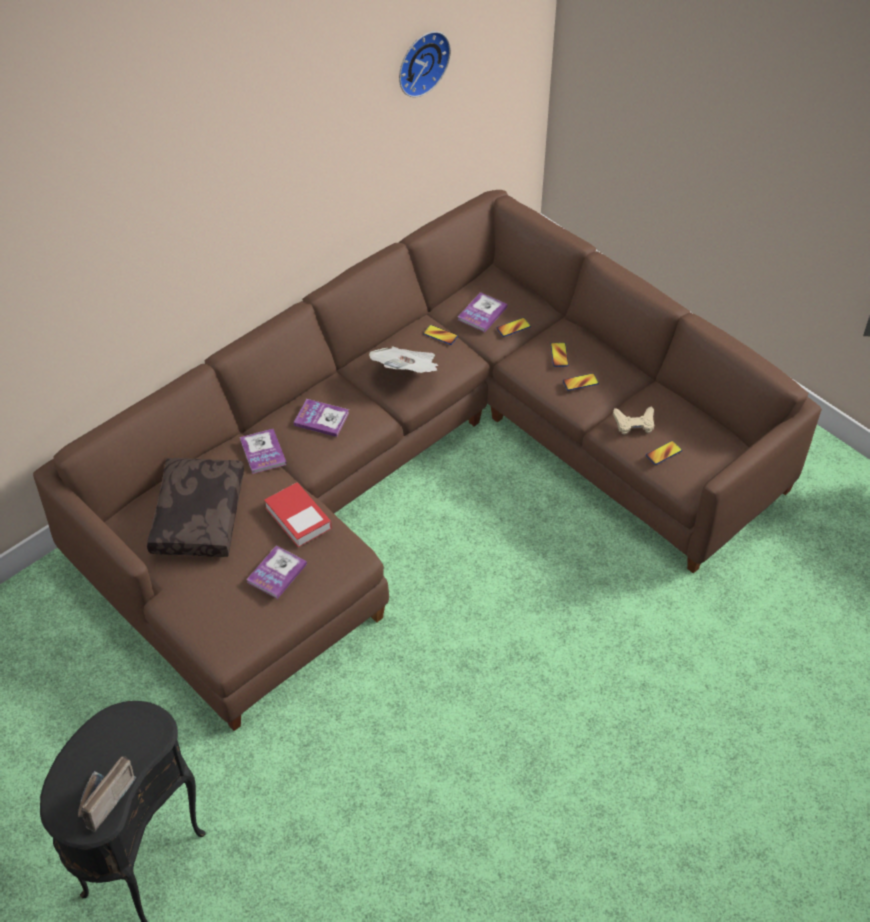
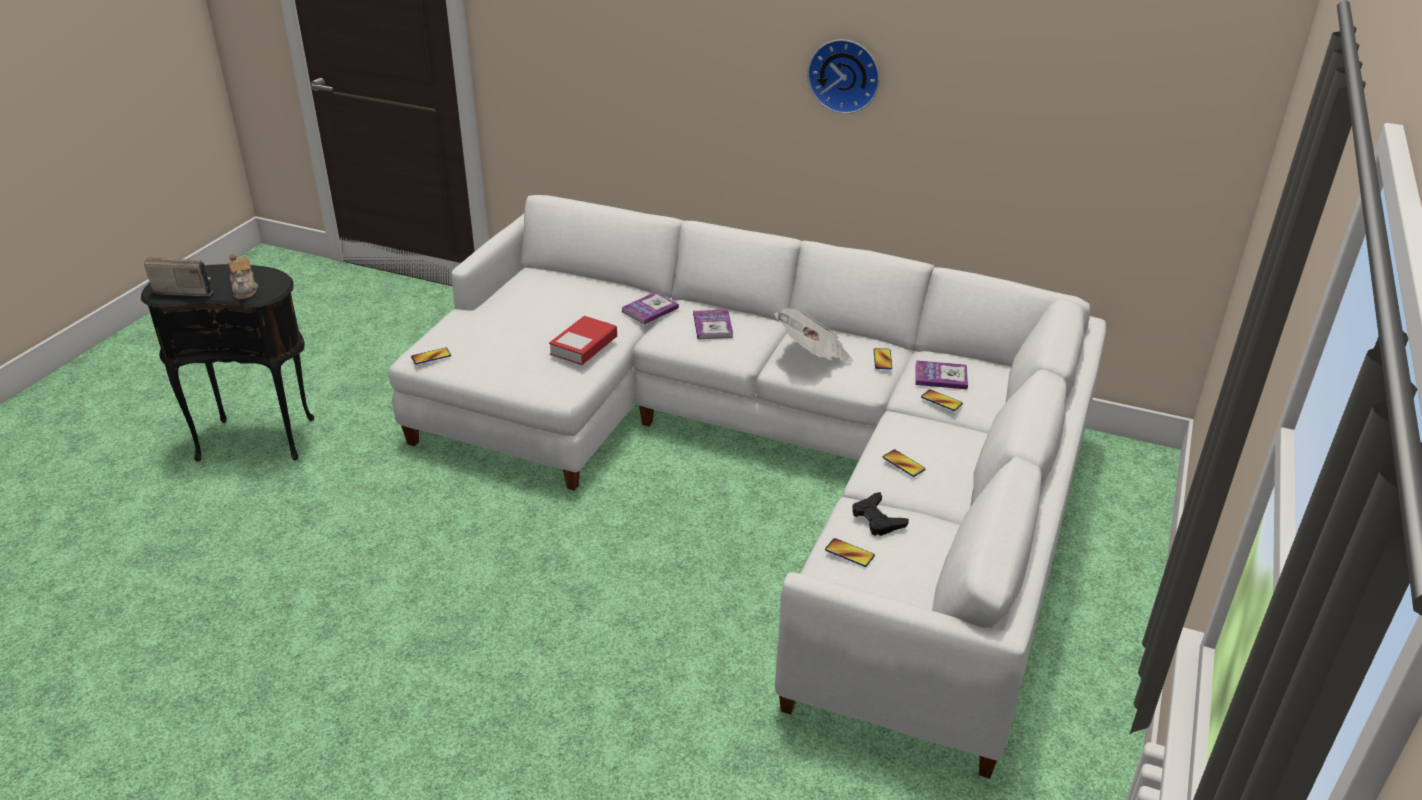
camera: 65 degrees right, 15 degrees down
(138, 744) = (245, 290): none -> teapot
(197, 515) = (554, 298): brown pillow -> none
(277, 573) = (513, 352): book -> none
(418, 473) = (768, 462): brown sofa -> white sofa
(420, 62) = (1037, 81): wall clock -> wall clock (845, 75)
(559, 355) = (929, 438): phone -> phone (431, 357)
(634, 423) = (877, 519): beige game controller -> black game controller

